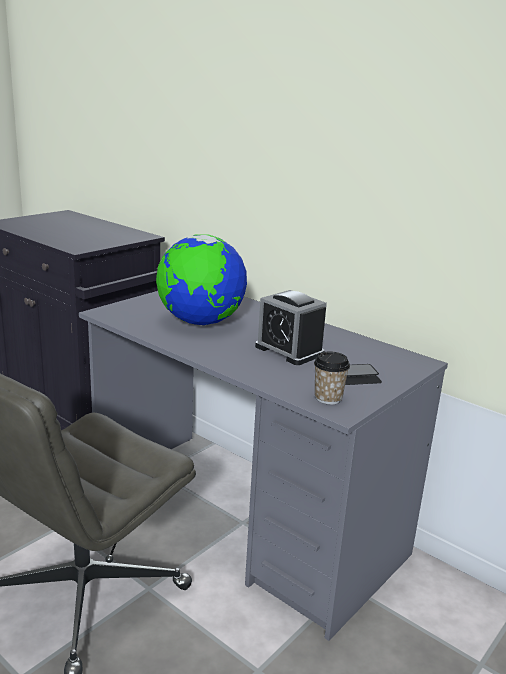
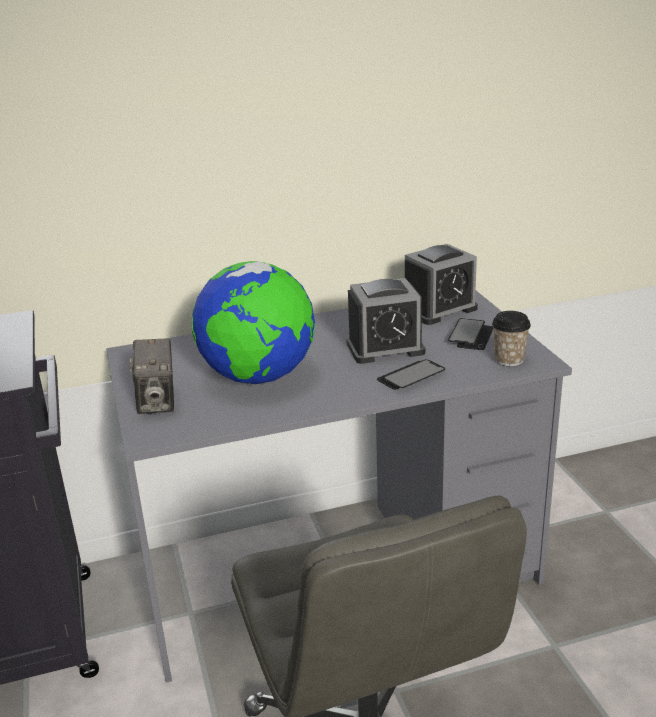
camera: 55 degrees left, 5 degrees up
(142, 305) = (157, 402): none -> camera
(255, 367) = (411, 376): none -> phone
(383, 357) = (439, 309): none -> alarm clock

